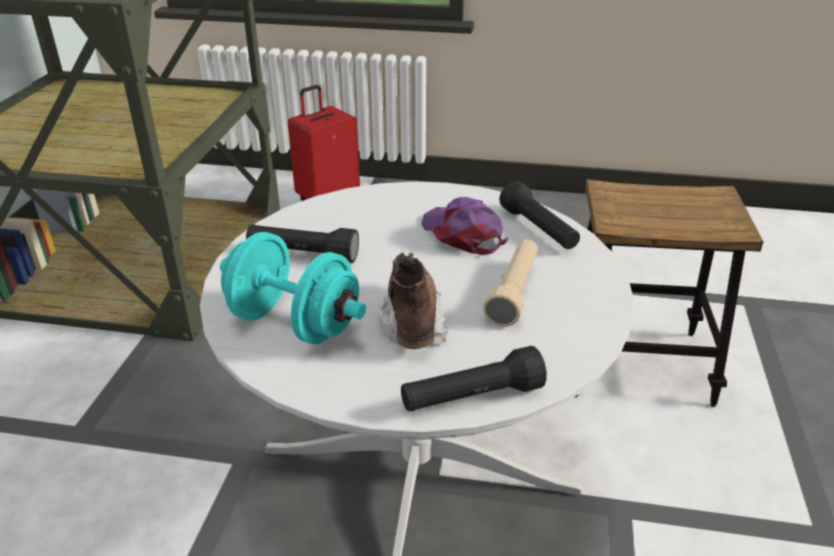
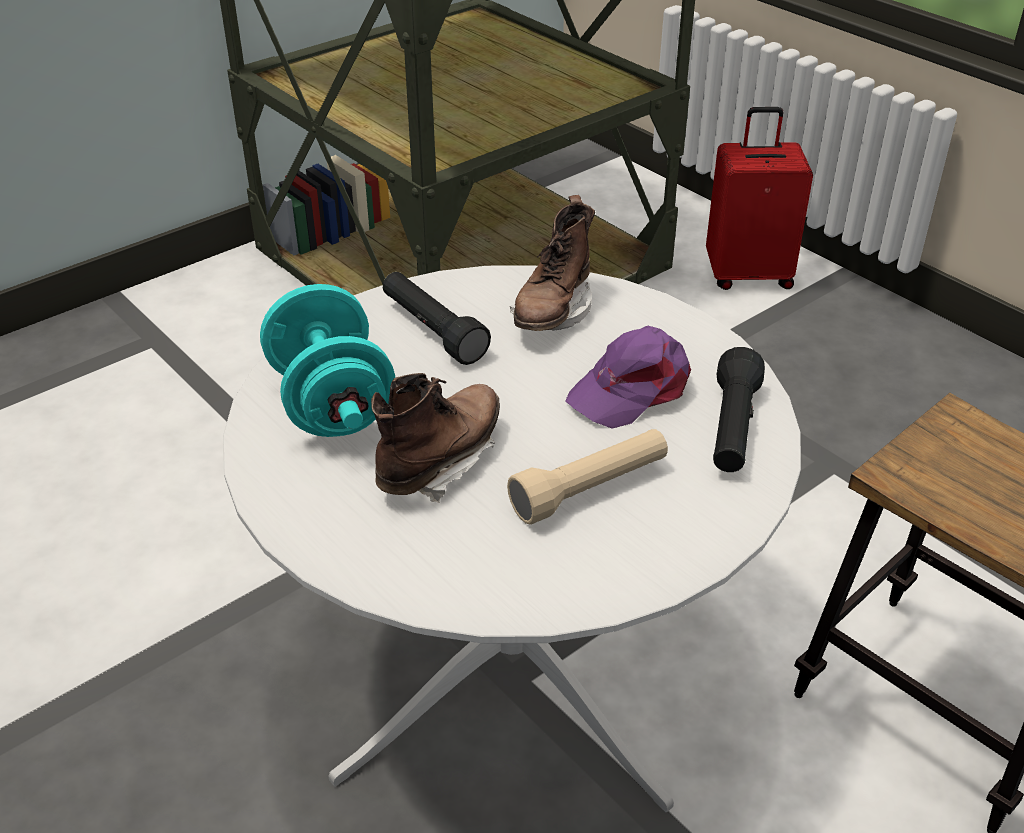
camera: 40 degrees right, 5 degrees up
(363, 215) = (552, 312): none -> brown boot
(462, 234) = (631, 389): purple cap -> purple cap turned 135 degrees counterclockwise
(471, 397) = (387, 576): black flashlight -> none

